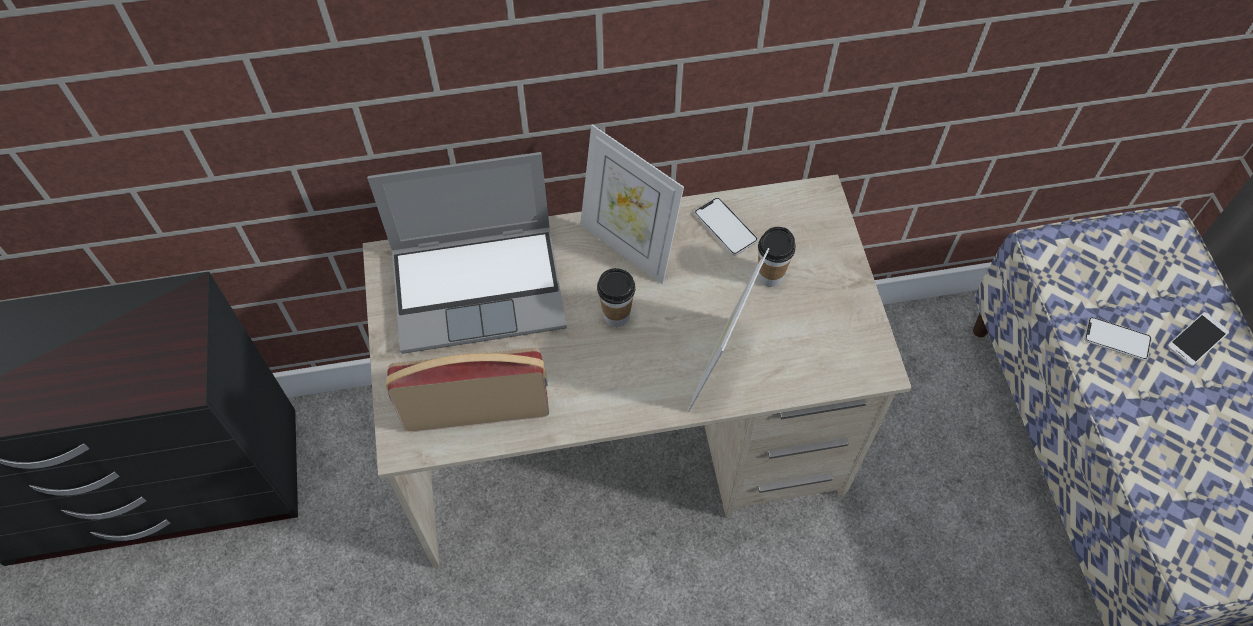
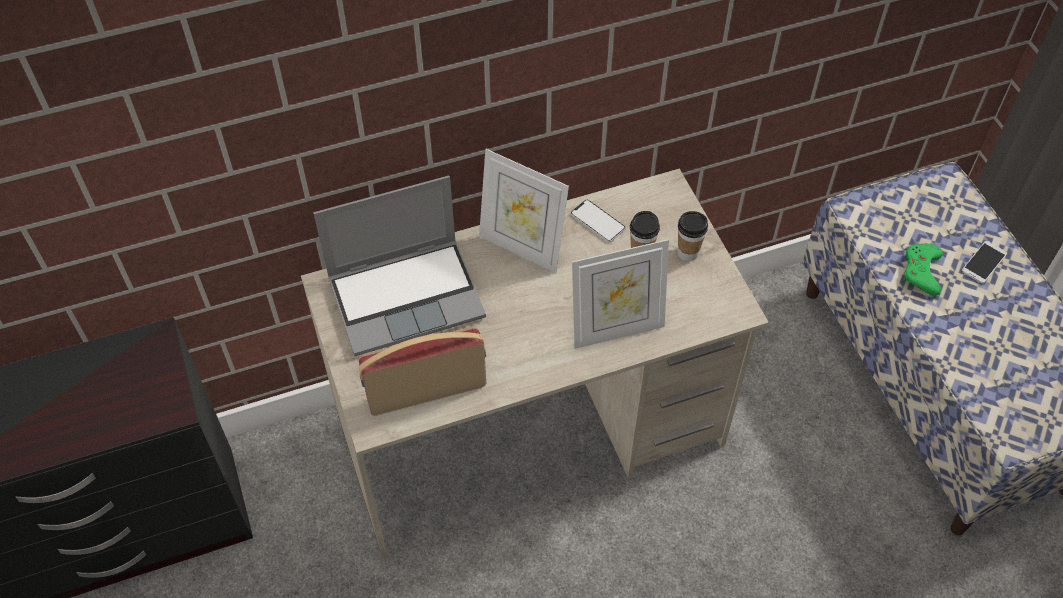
camera: 10 degrees left, 5 degrees down
(616, 316) = (524, 302): cup -> cup (688, 253)
(721, 368) = (616, 329): picture frame -> picture frame turned 120 degrees counterclockwise
(1116, 339) = (921, 271): phone -> green game controller

